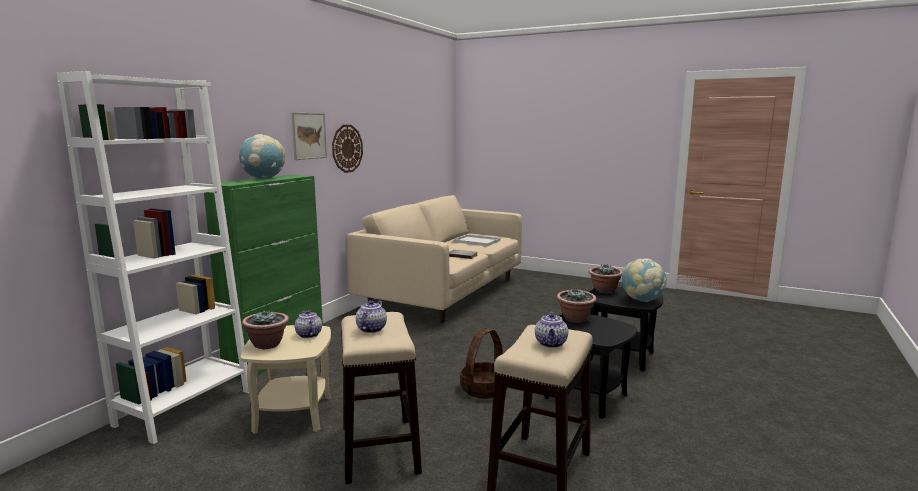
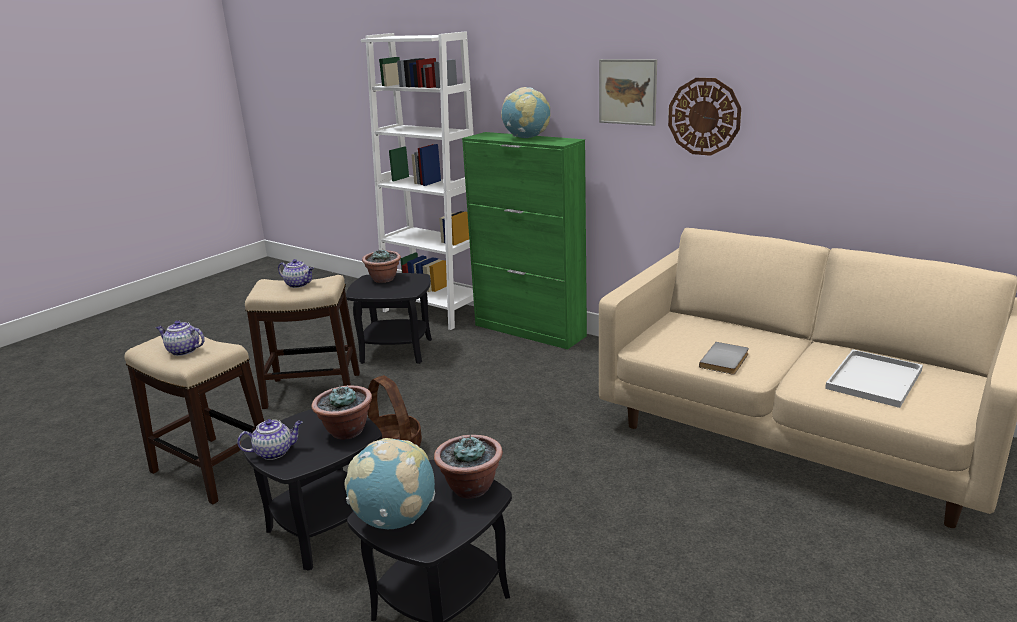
camera: 100 degrees right, 10 degrees up
(293, 414) = (397, 351): beige side table -> black side table
(308, 334) = (398, 290): teapot -> teapot (275, 452)

